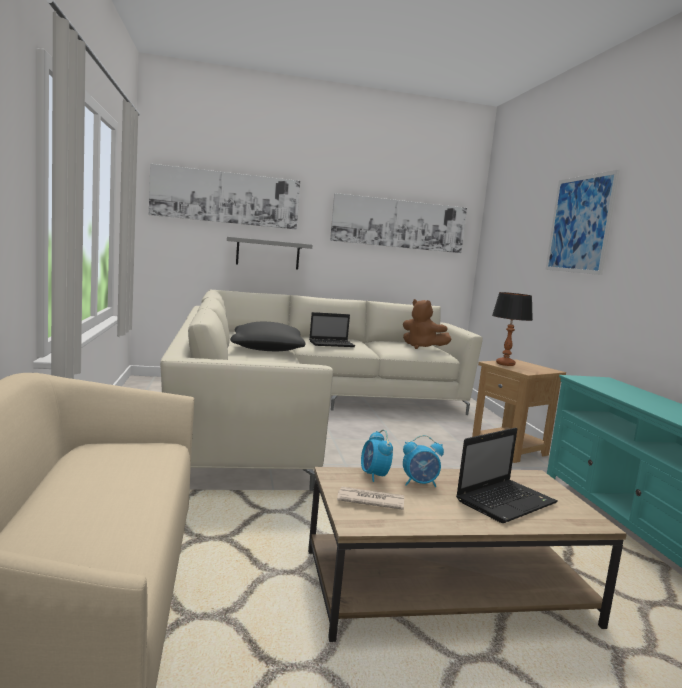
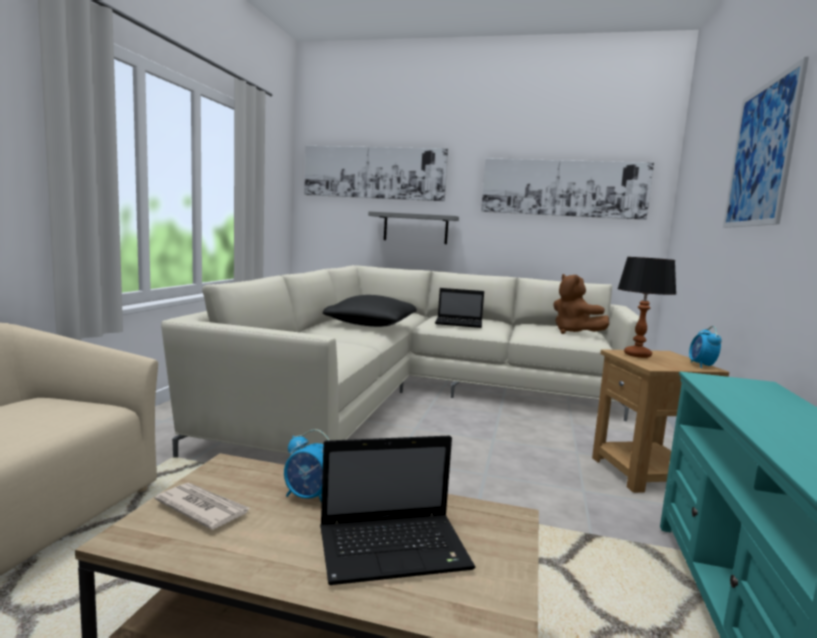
camera: 25 degrees right, 0 degrees up
(374, 476) = (268, 476): alarm clock -> alarm clock (701, 365)

